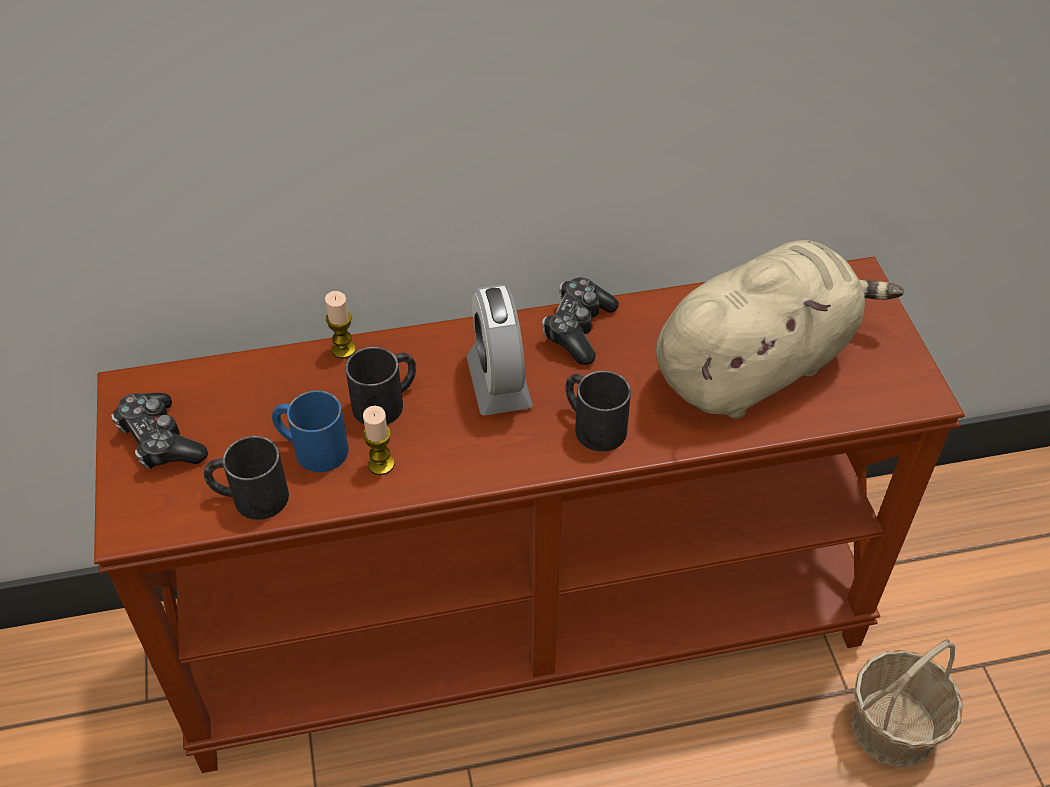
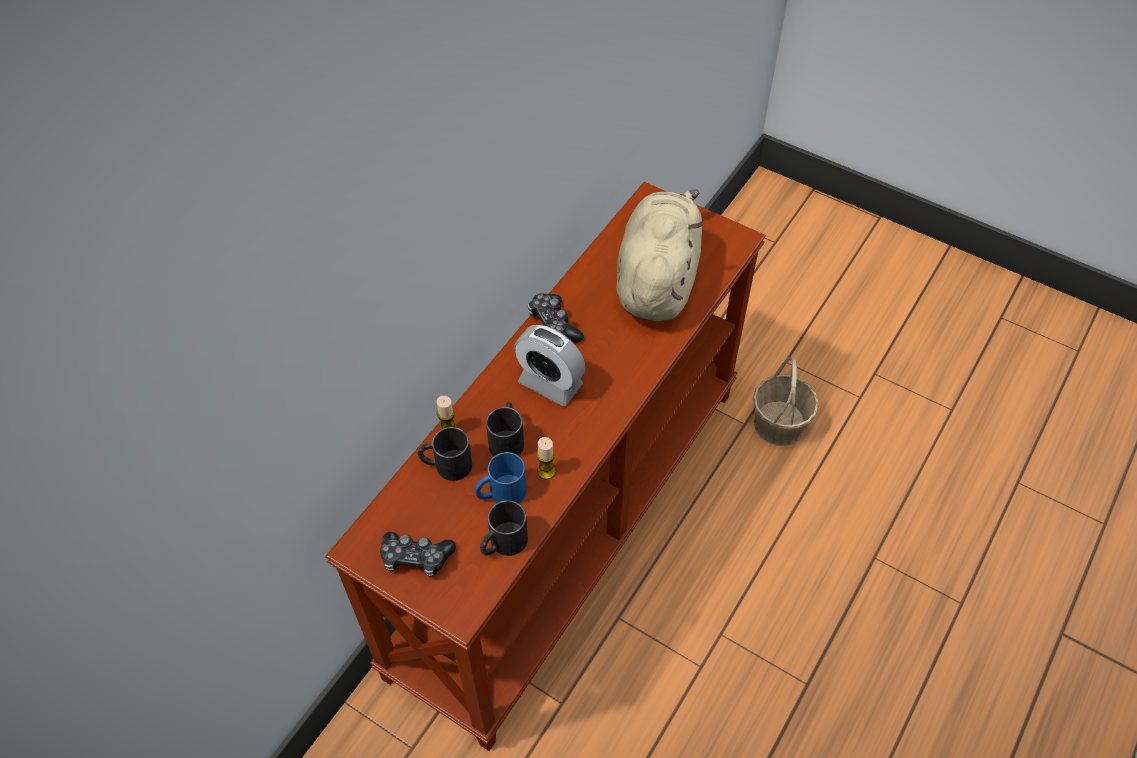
camera: 45 degrees left, 5 degrees up
(592, 424) = (619, 368): black mug -> black mug (446, 465)

